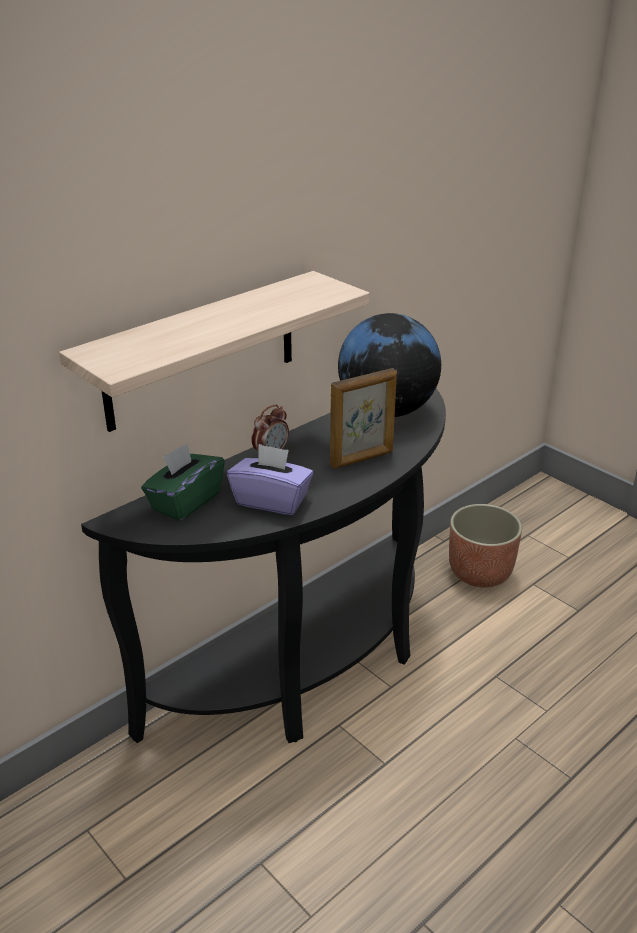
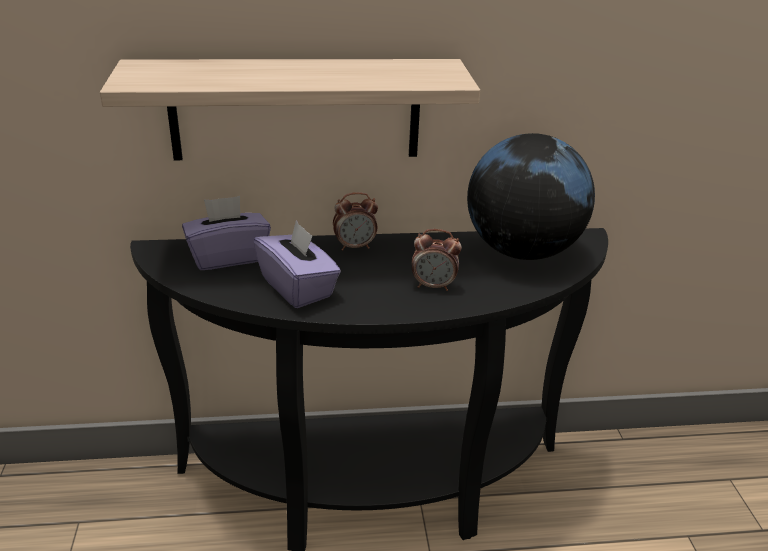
camera: 35 degrees right, 0 degrees up
(185, 501) = (228, 257): green tissue box -> purple tissue box
(362, 459) = (433, 286): picture frame -> alarm clock
(480, 572) = (633, 491): planter -> none

